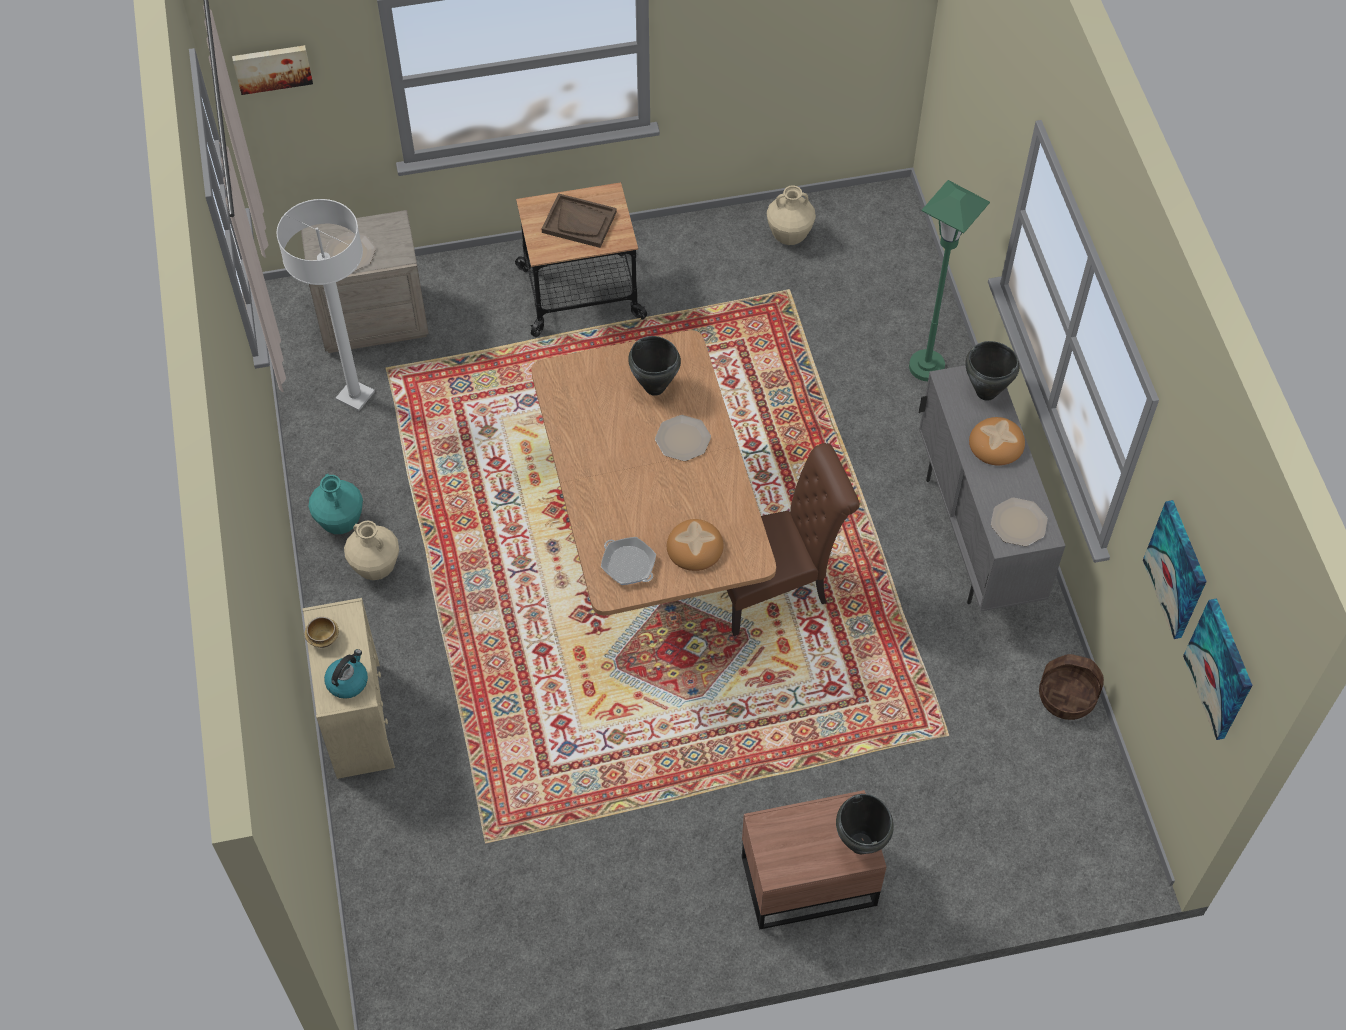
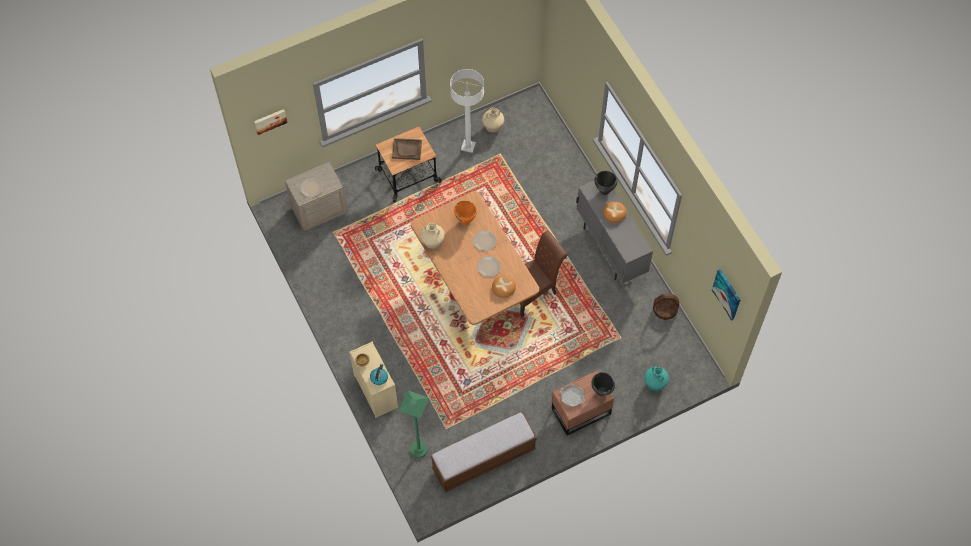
camera: 15 degrees left, 5 degrees up
(341, 523) = (338, 308): turquoise vase -> turquoise vase (655, 384)
(355, 396) = (323, 248): white floor lamp -> white floor lamp (468, 146)
(375, 568) = (360, 324): beige vase -> beige vase (432, 242)
(548, 936) = (483, 459): none -> bench
(628, 564) = (479, 301): frying pan -> frying pan (572, 396)
(654, 387) = (465, 221): black cooking pot -> orange cooking pot
(926, 367) = (570, 176): green floor lamp -> green floor lamp (419, 449)
(1019, 523) = (632, 245): plate -> plate (489, 267)
(1177, 569) = (702, 258): picture -> none

